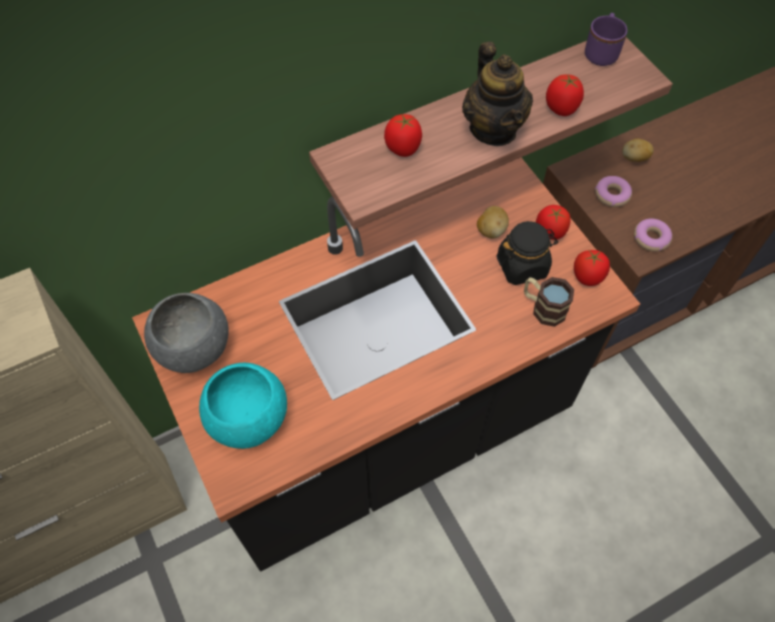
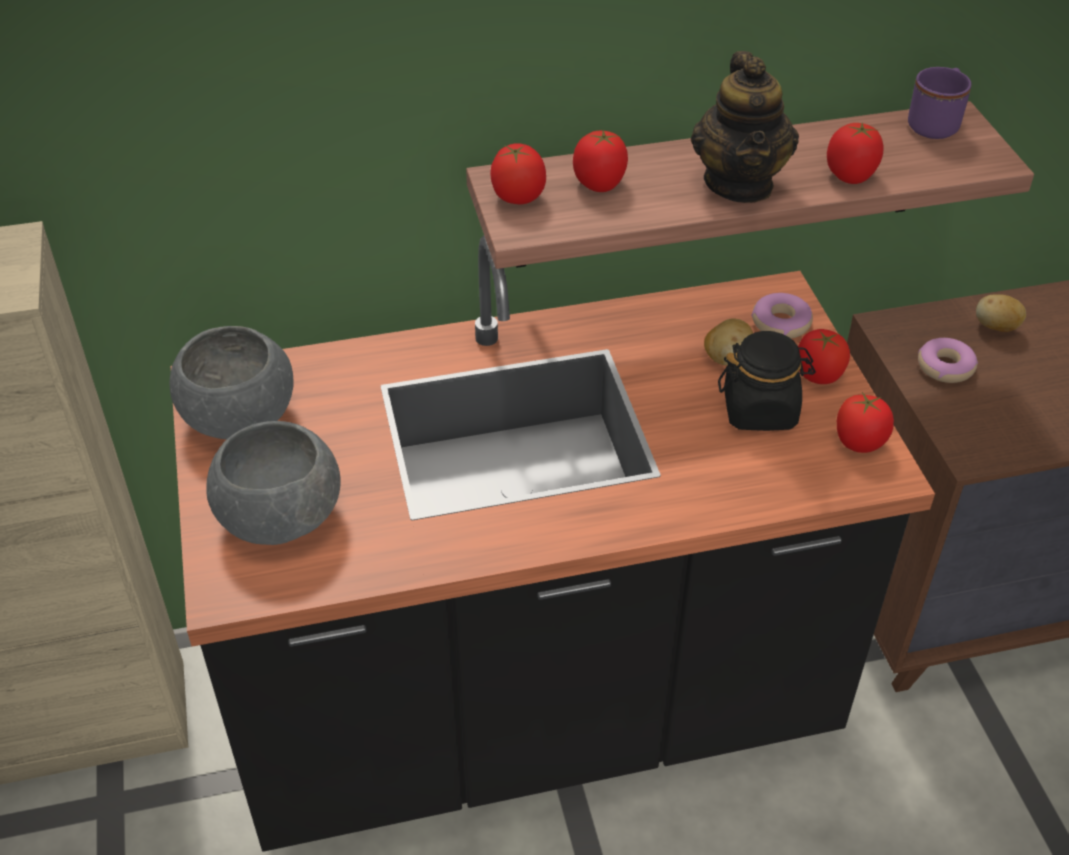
camera: 15 degrees right, 15 degrees down
(248, 417) = (280, 515): turquoise bowl -> grey bowl
(352, 171) = (518, 197): none -> tomato
(543, 307) = (774, 468): mug -> none
(651, 238) = (993, 434): donut -> donut (781, 323)

